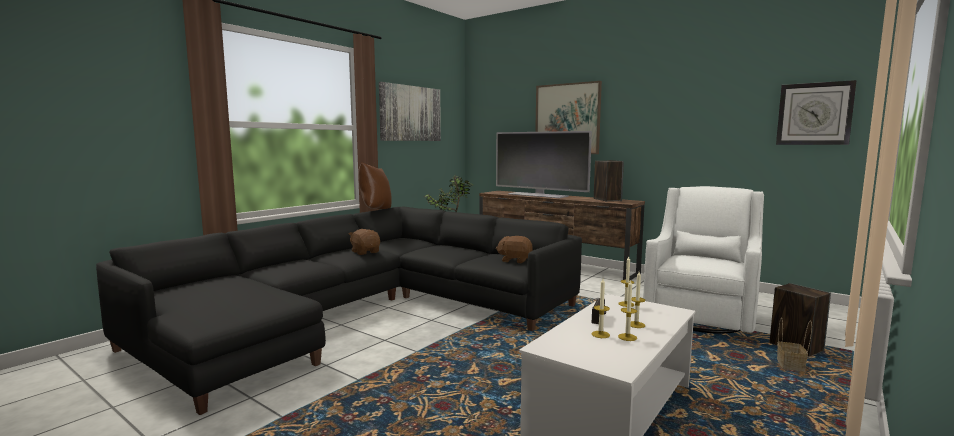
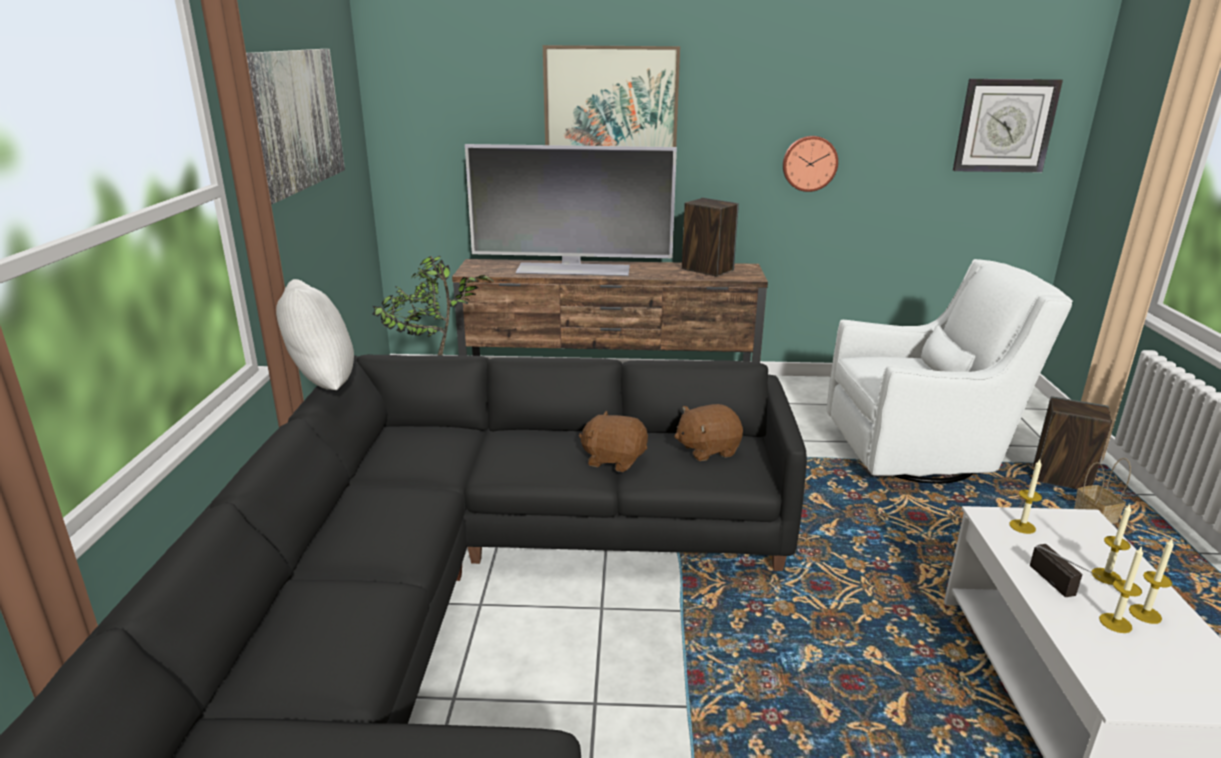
camera: 35 degrees left, 15 degrees up
(365, 252) = (405, 510): brown plush toy -> brown plush toy (614, 460)
(375, 210) = (321, 384): brown pillow -> white pillow
(676, 141) = (809, 163): none -> wall clock
(701, 317) = (921, 454): white armchair -> white armchair turned 90 degrees clockwise

